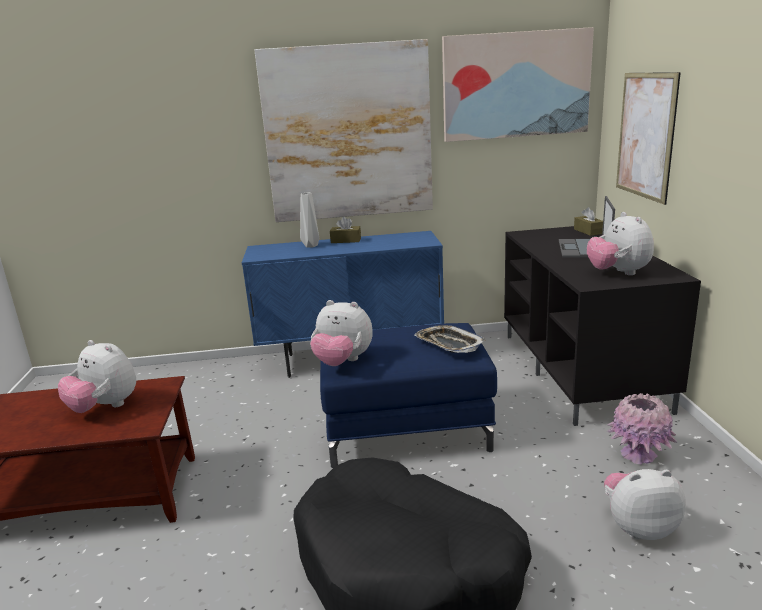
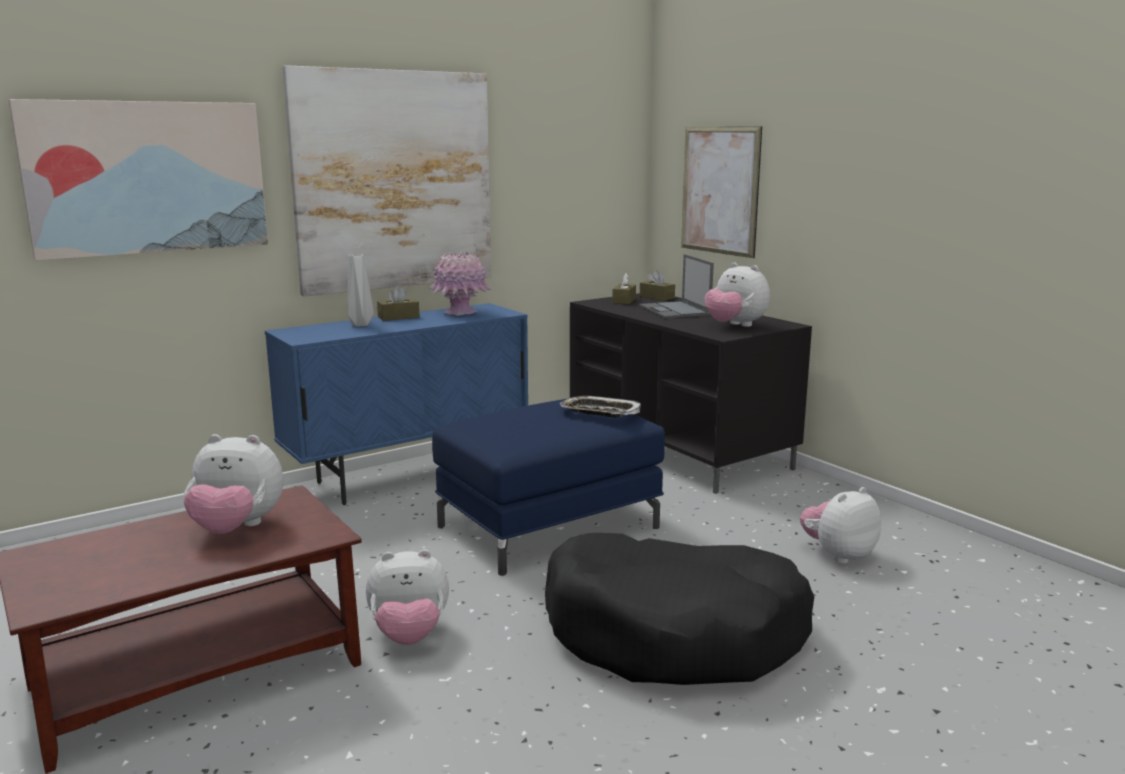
camera: 30 degrees left, 5 degrees down
(343, 362) = (501, 442): plush toy -> plush toy (409, 636)
(515, 85) = (572, 134): picture -> picture (148, 177)
(553, 233) = (624, 300): none -> brown tissue box
(638, 455) = (791, 505): pink vase -> pink vase (461, 313)

